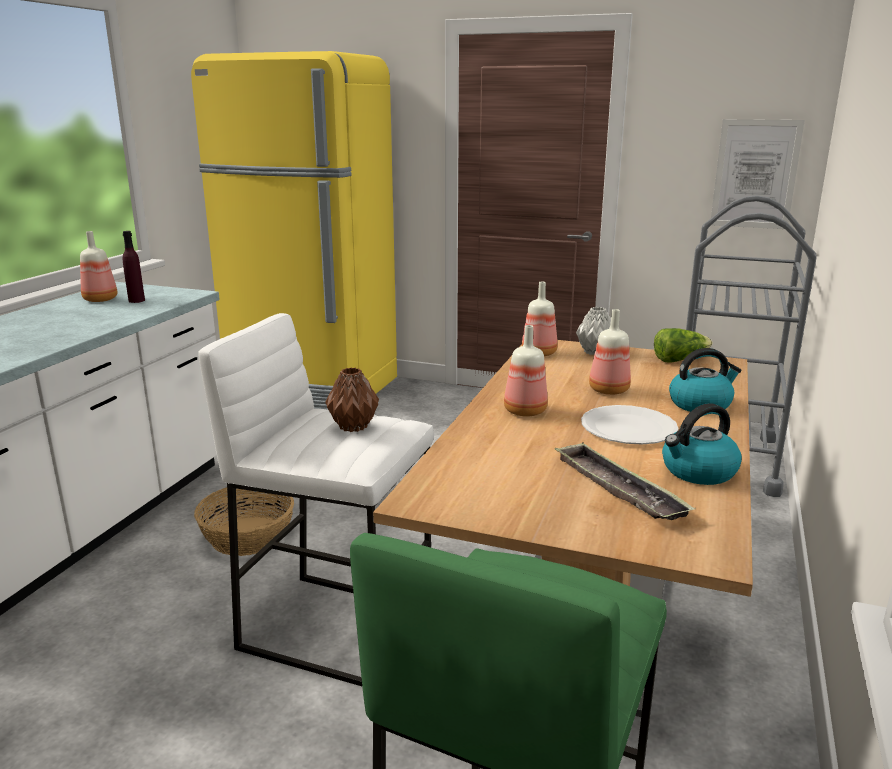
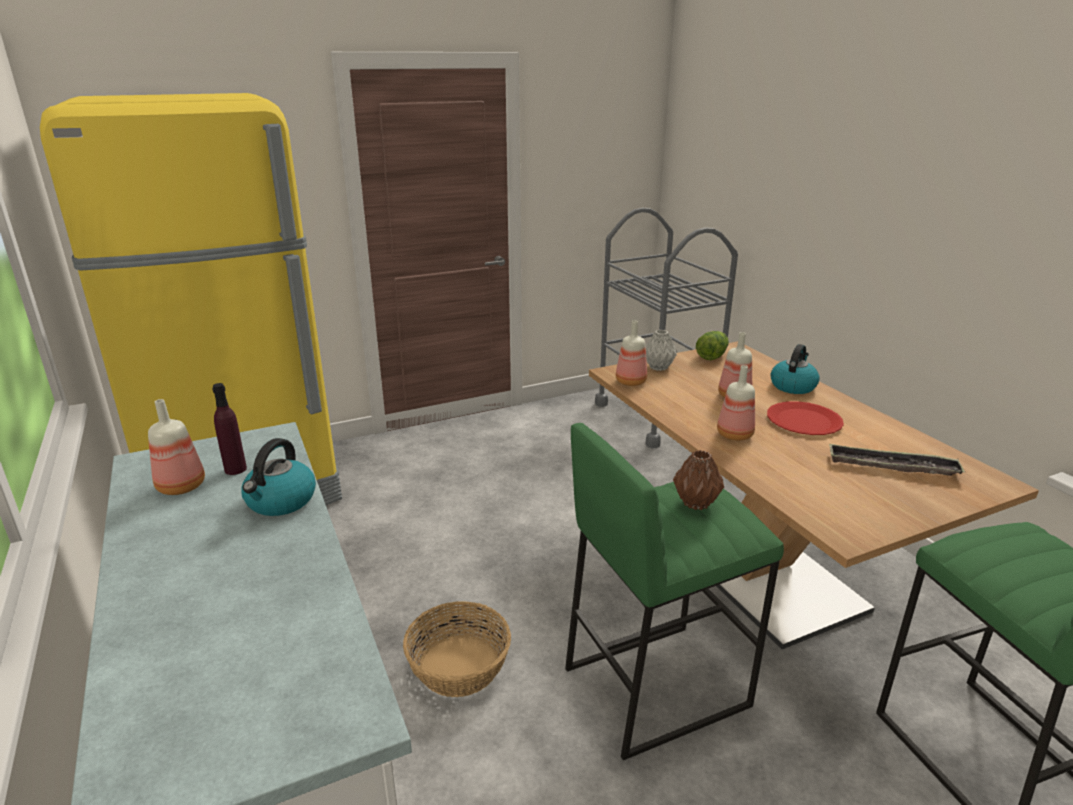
camera: 45 degrees left, 5 degrees up
(338, 627) = (655, 685): white stool -> green stool
(628, 428) = (804, 420): white plate -> red plate
(698, 471) = (890, 435): kettle -> kettle (280, 501)
(755, 174) = (620, 188): picture -> none

